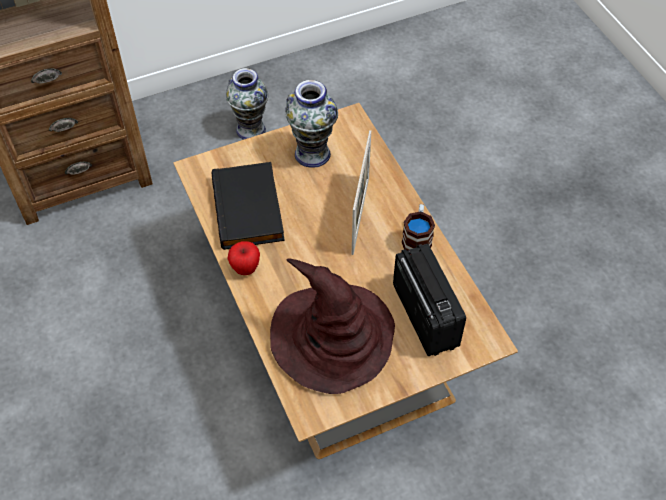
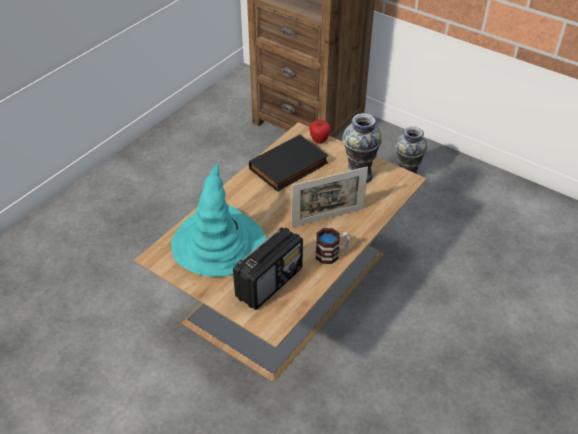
camera: 60 degrees right, 10 degrees down
(245, 268) = (242, 184): apple -> apple (319, 140)
(333, 337) = (219, 244): brown hat -> turquoise hat

